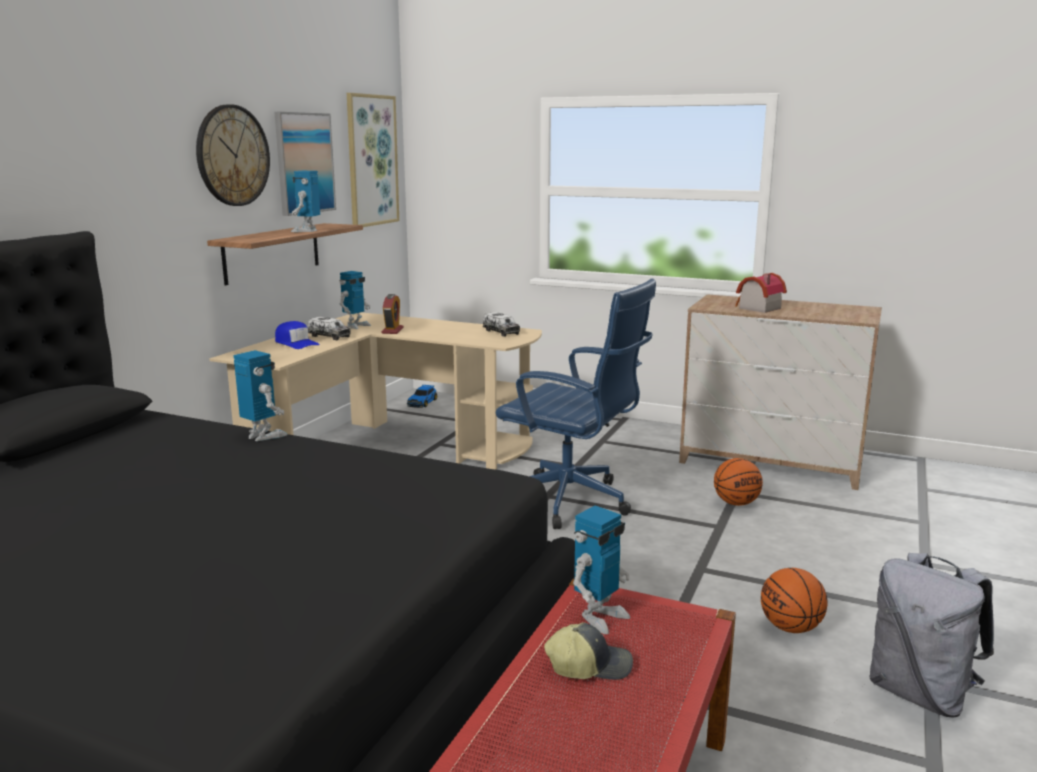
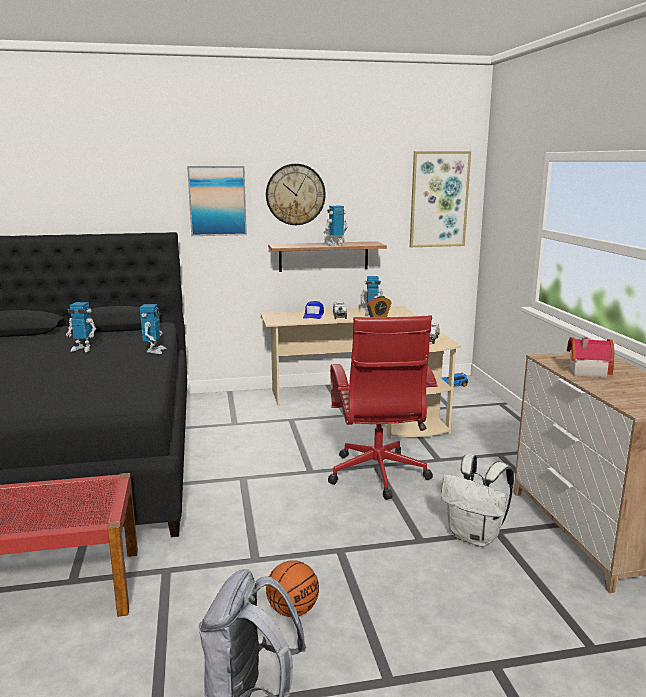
camera: 55 degrees right, 0 degrees up
(304, 163) = (362, 200): picture -> picture (217, 201)
(573, 502) = (378, 476): blue office chair -> red office chair
(589, 665) = (31, 500): cap -> none
(600, 617) = (85, 490): toy robot -> toy robot (83, 349)
(736, 503) = (475, 537): basketball -> white backpack

